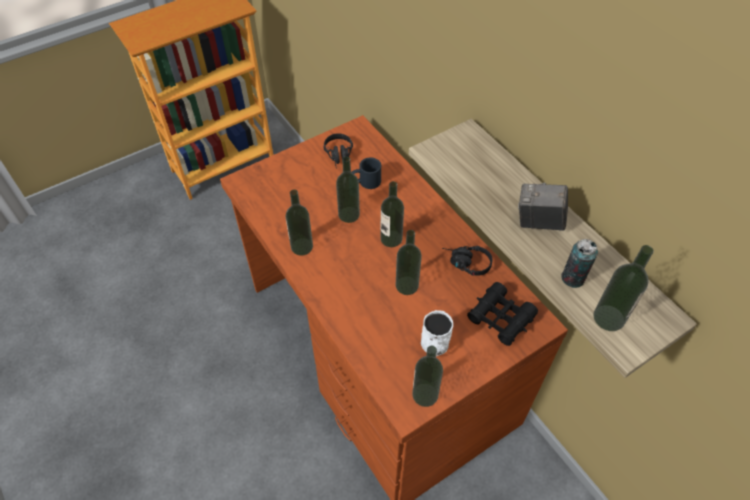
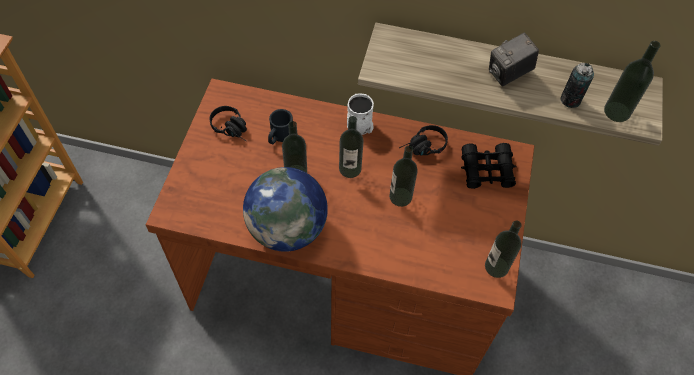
camera: 45 degrees left, 5 degrees up
(302, 246) = (287, 229): bottle -> globe
(434, 347) = (467, 227): white mug -> white mug (361, 127)

